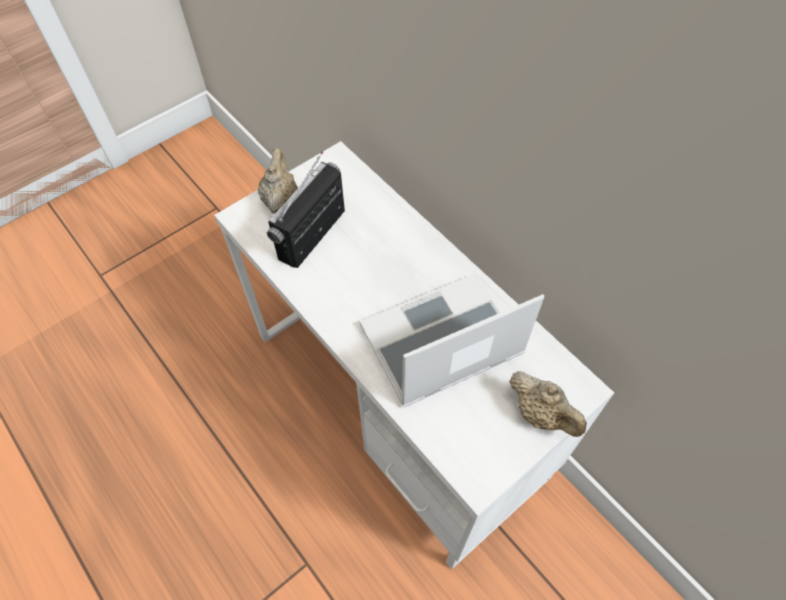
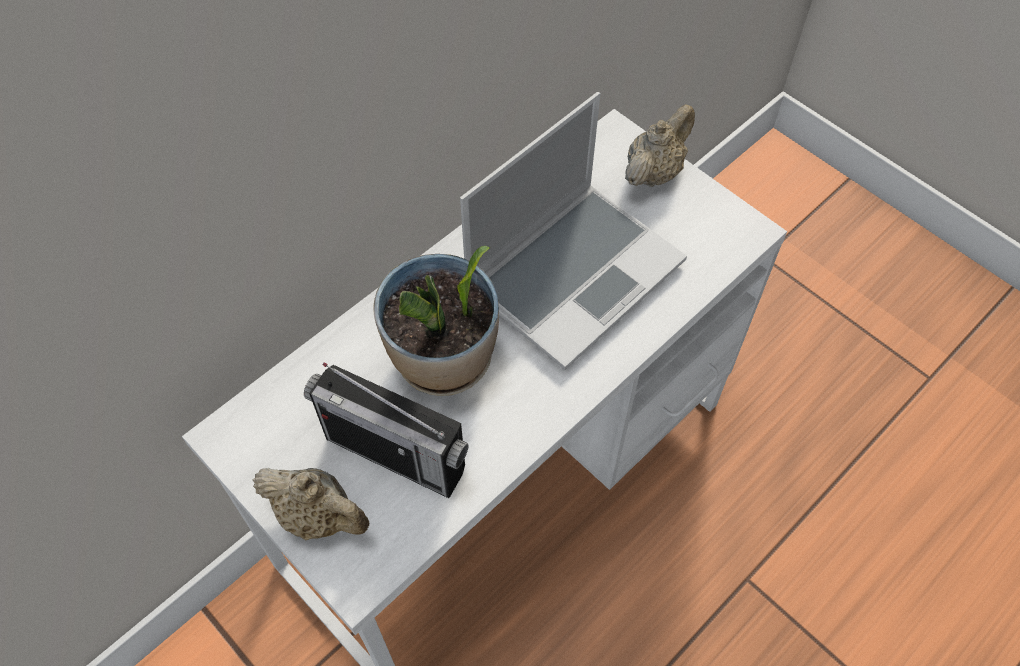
camera: 95 degrees left, 0 degrees up
(280, 200) = (319, 516): beige teapot -> beige teapot turned 150 degrees counterclockwise
(374, 261) = (444, 361): none -> potted plant
(440, 343) = (574, 272): laptop -> laptop turned 105 degrees counterclockwise

